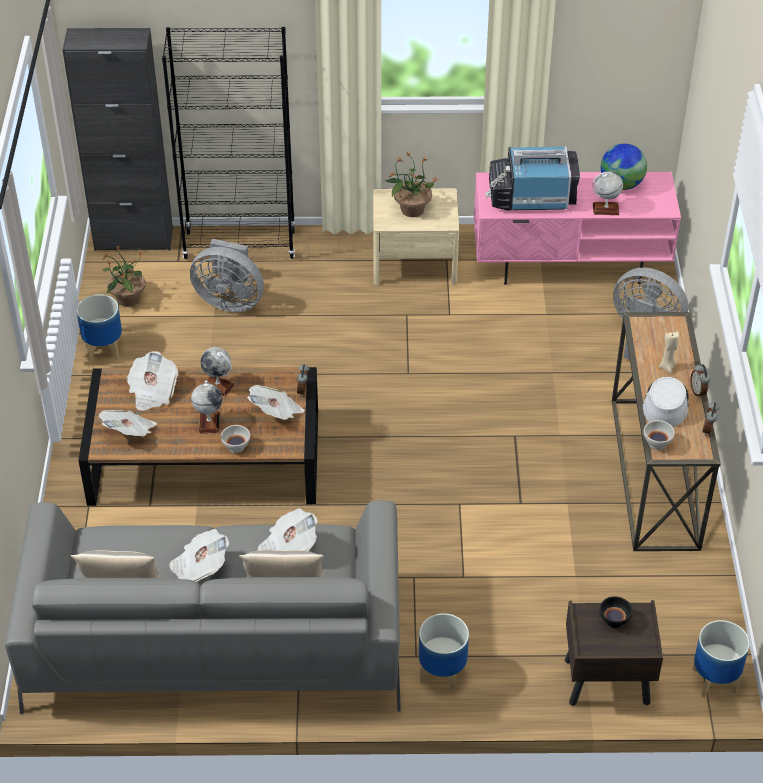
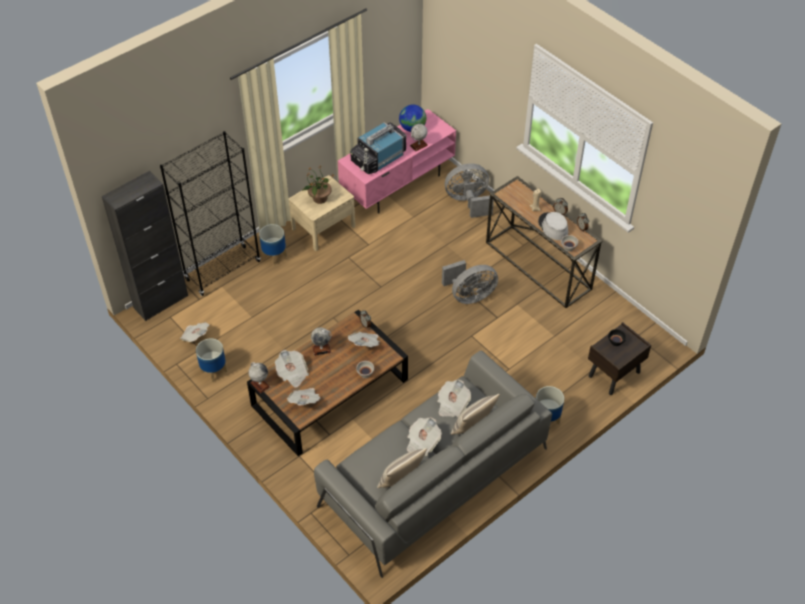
camera: 40 degrees left, 5 degrees up
(127, 299) = (195, 336): potted plant -> newspaper
(209, 422) = (338, 370): globe -> globe (260, 384)
(230, 301) = (251, 304): grey fan -> grey fan (469, 296)
(715, 681) = (654, 344): planter -> planter (275, 256)

